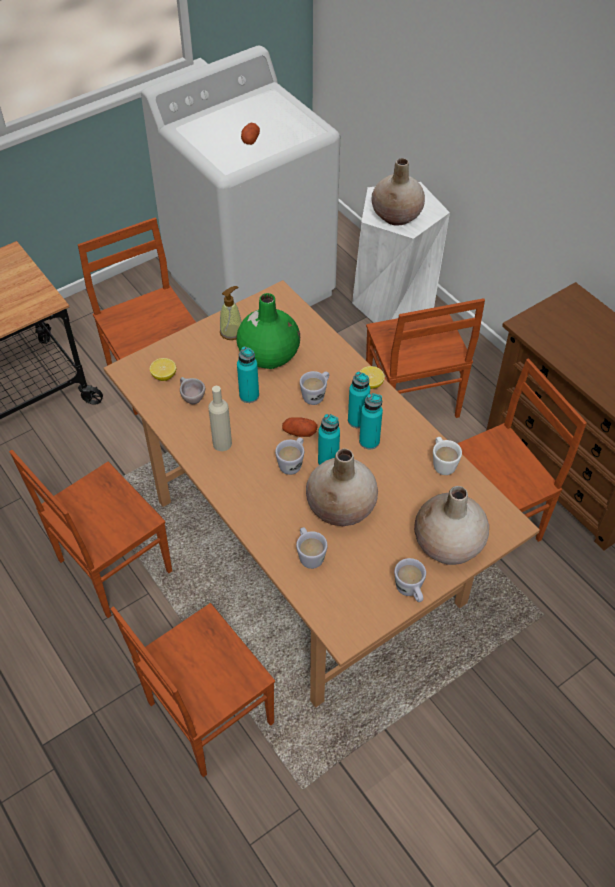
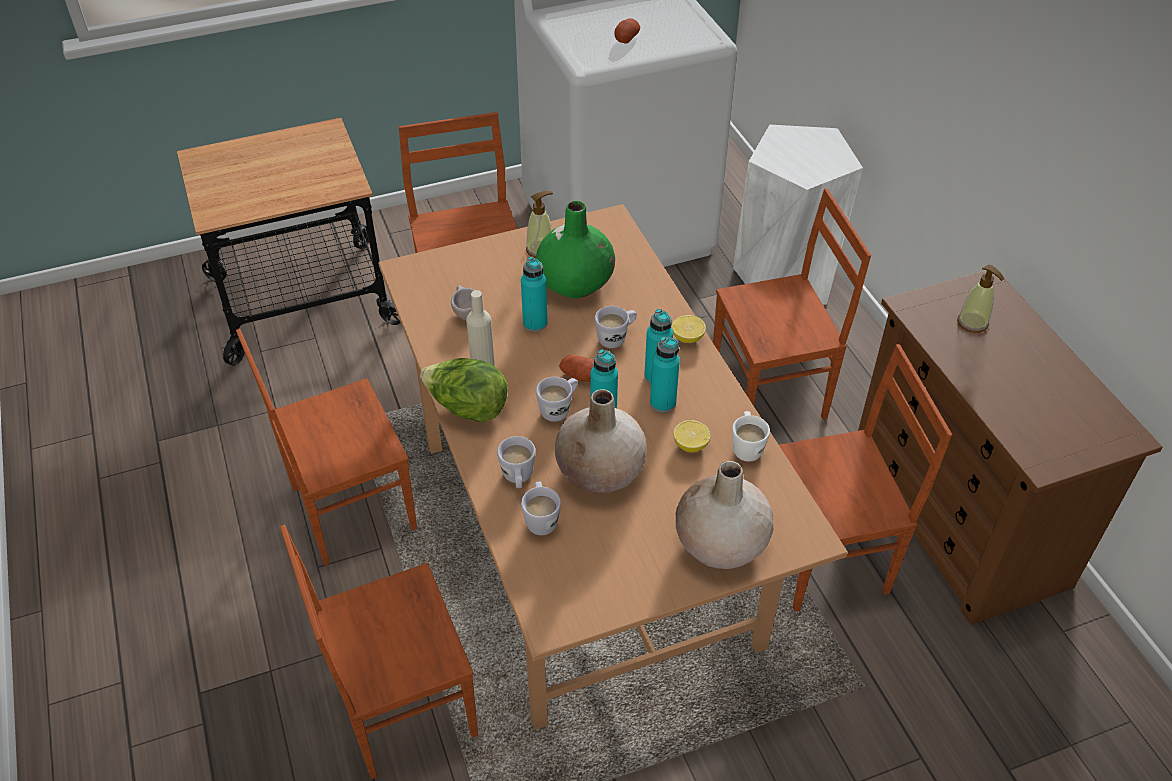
camera: 15 degrees right, 5 degrees down
(164, 376) = (443, 283): lemon -> lemon (690, 445)
(221, 478) = (467, 408): none -> lettuce
(397, 216) = (795, 161): beige vase -> none
(410, 401) = (770, 392): brown chair -> brown chair turned 105 degrees counterclockwise
(410, 591) = (652, 590): white mug -> white mug (518, 479)
(573, 330) = (972, 323): none -> soap dispenser

